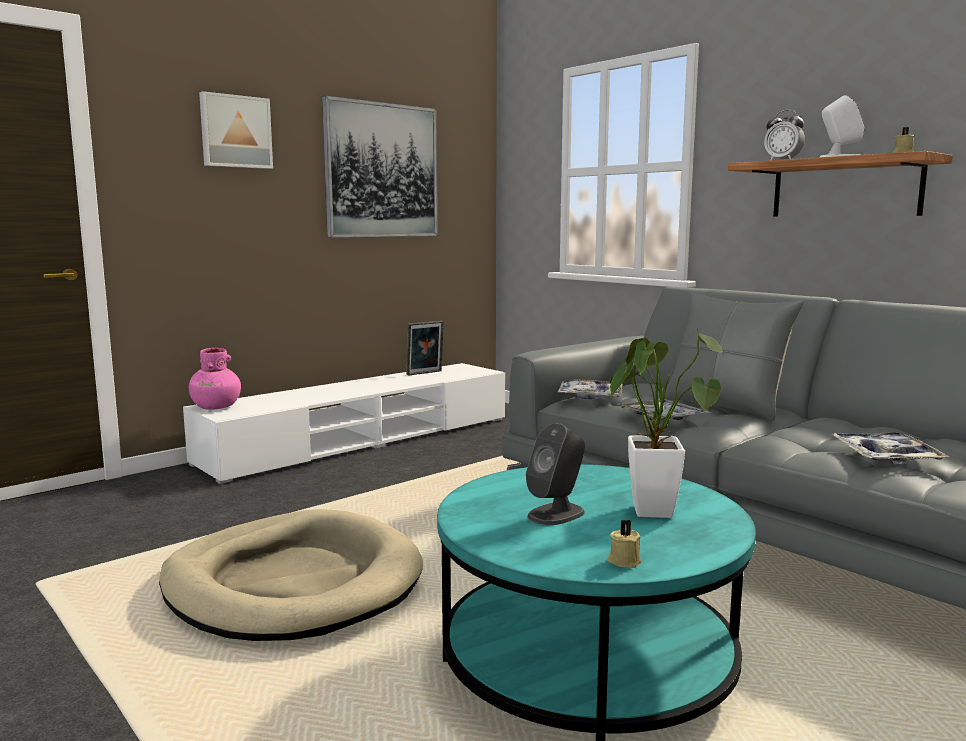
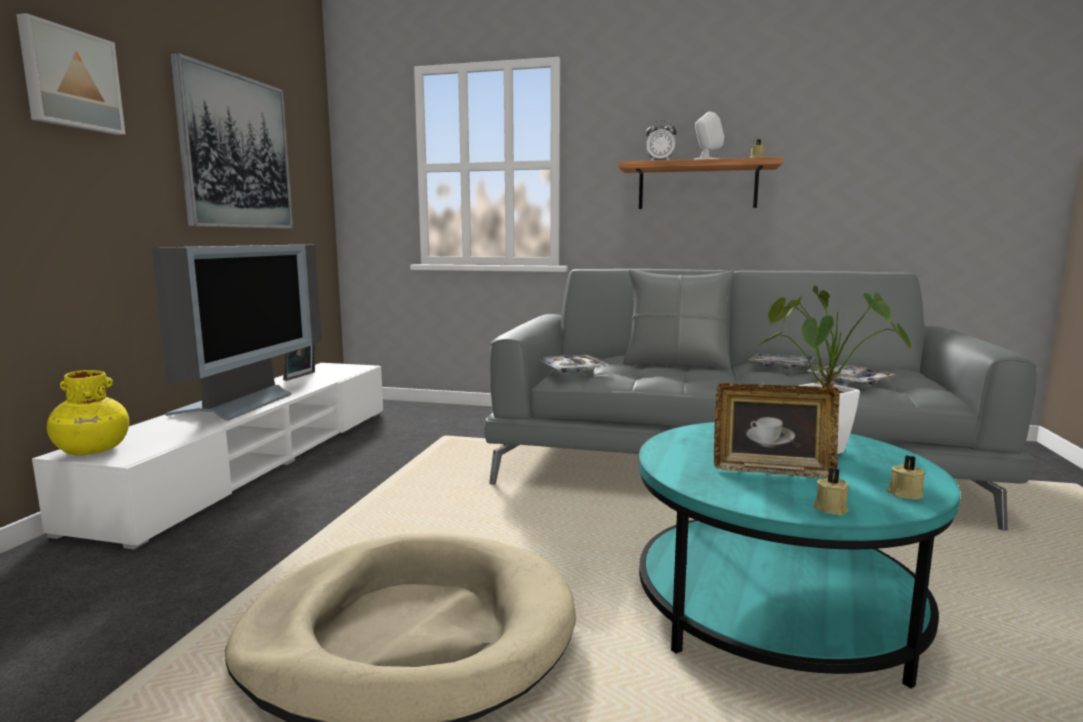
camera: 35 degrees left, 0 degrees up
(216, 407) = (92, 450): pink vase -> yellow vase
(344, 390) = (239, 405): none -> television
(522, 550) = (830, 508): none -> beige candle
(556, 514) = (772, 470): grey speaker -> picture frame
(662, 418) = (662, 378): tray -> tray (781, 367)

